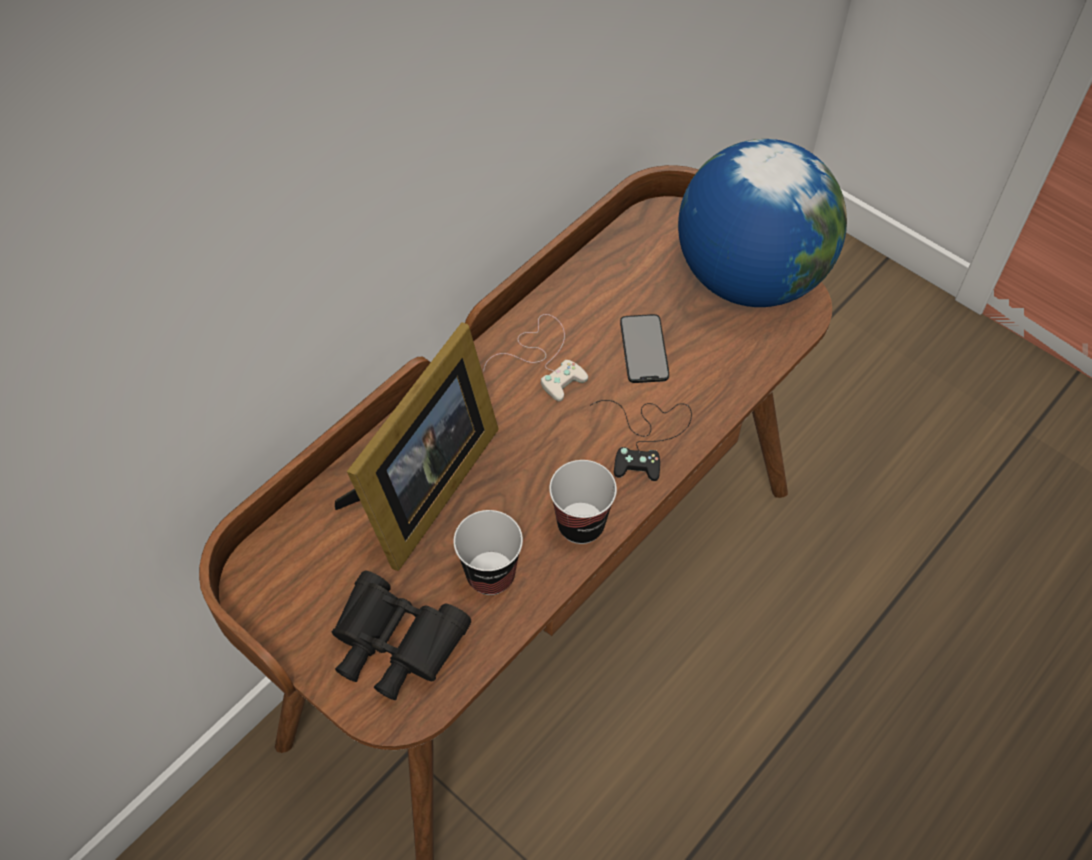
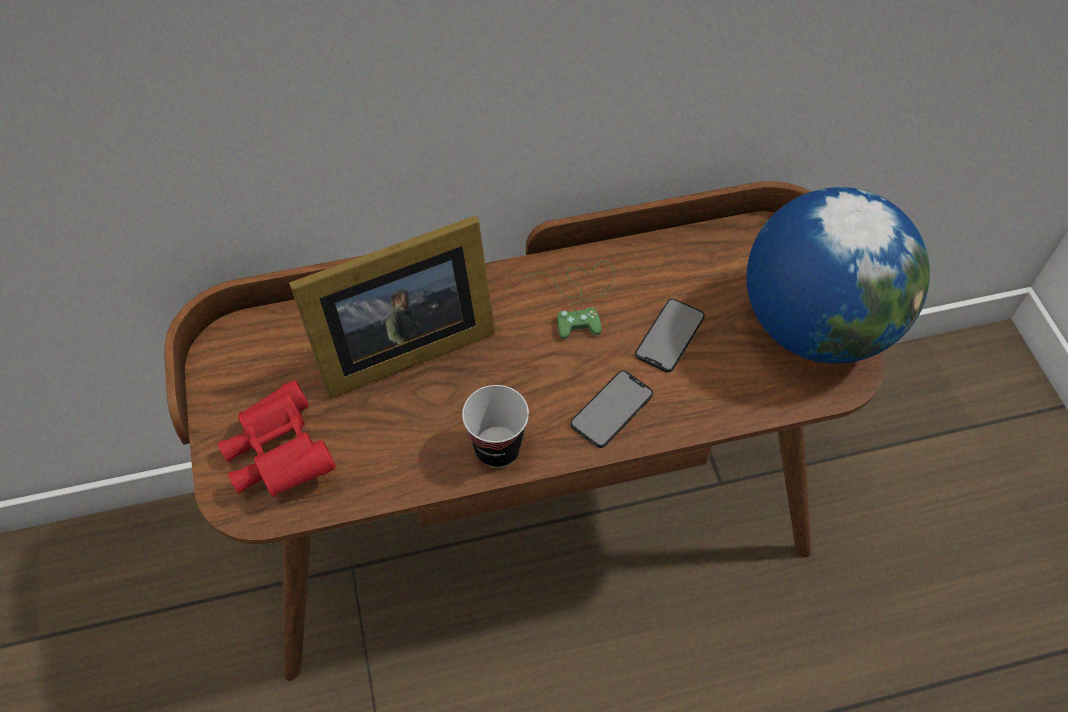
camera: 35 degrees right, 0 degrees up
(395, 647) = (280, 455): black binoculars -> red binoculars
(490, 574) = (395, 444): cup -> none
(543, 358) = (579, 297): white game controller -> green game controller
(646, 436) = (612, 409): black game controller -> phone

